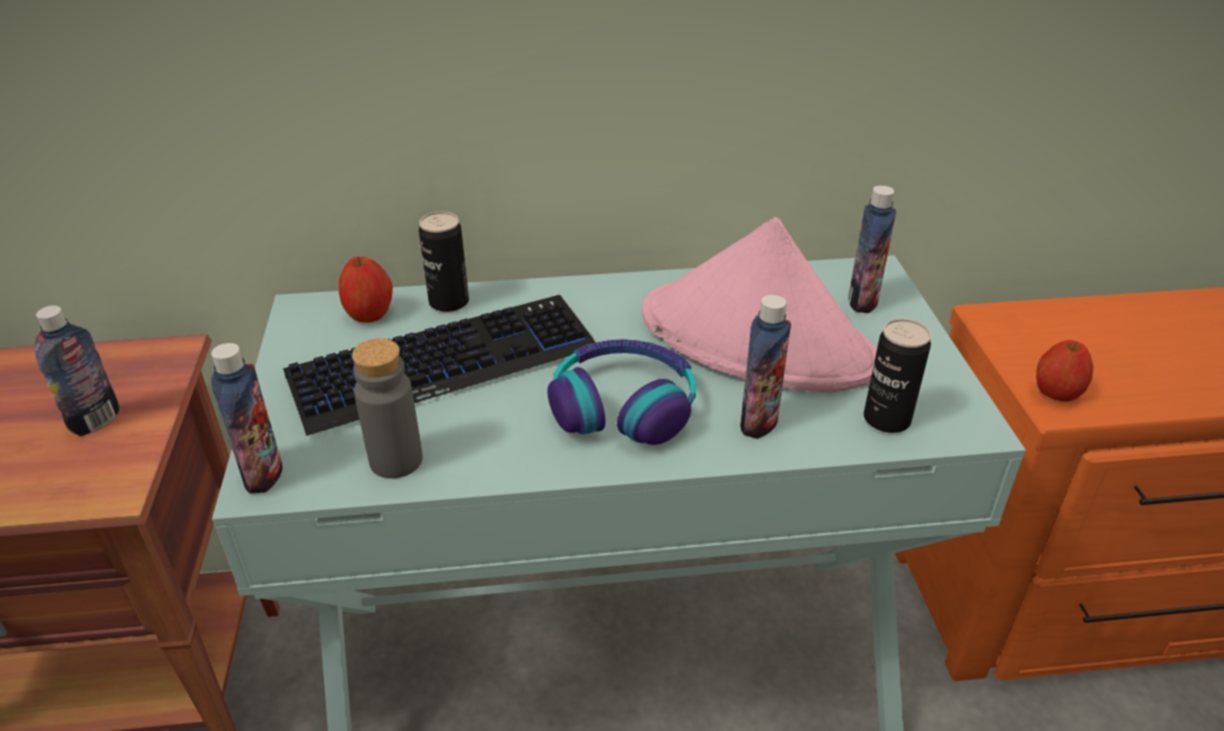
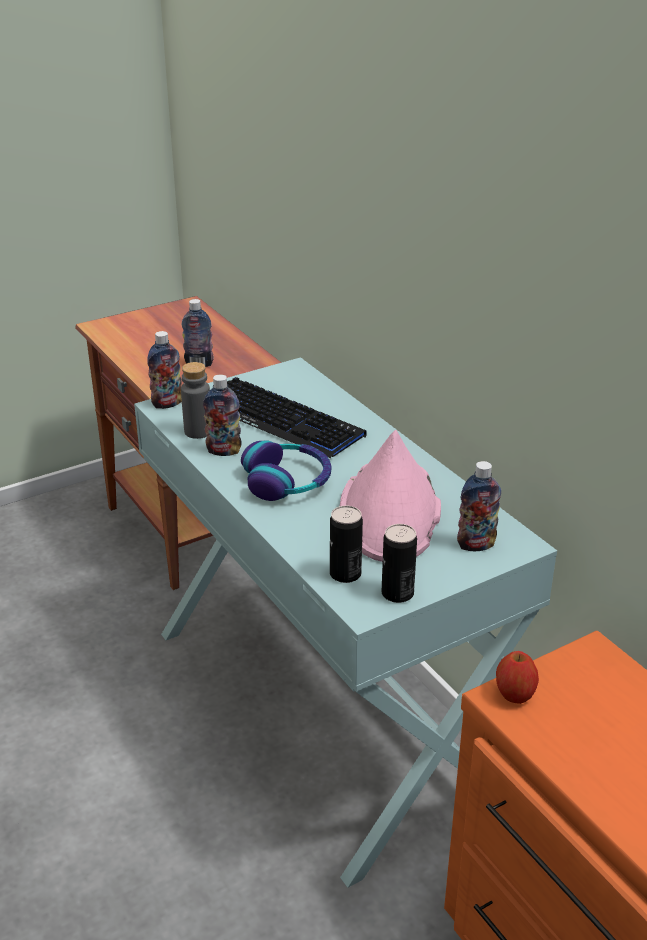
camera: 65 degrees right, 5 degrees down
(369, 315) = (305, 386): apple -> none
(449, 302) = (336, 404): can -> can (397, 593)
(759, 421) = (307, 528): bottle -> bottle (224, 451)

